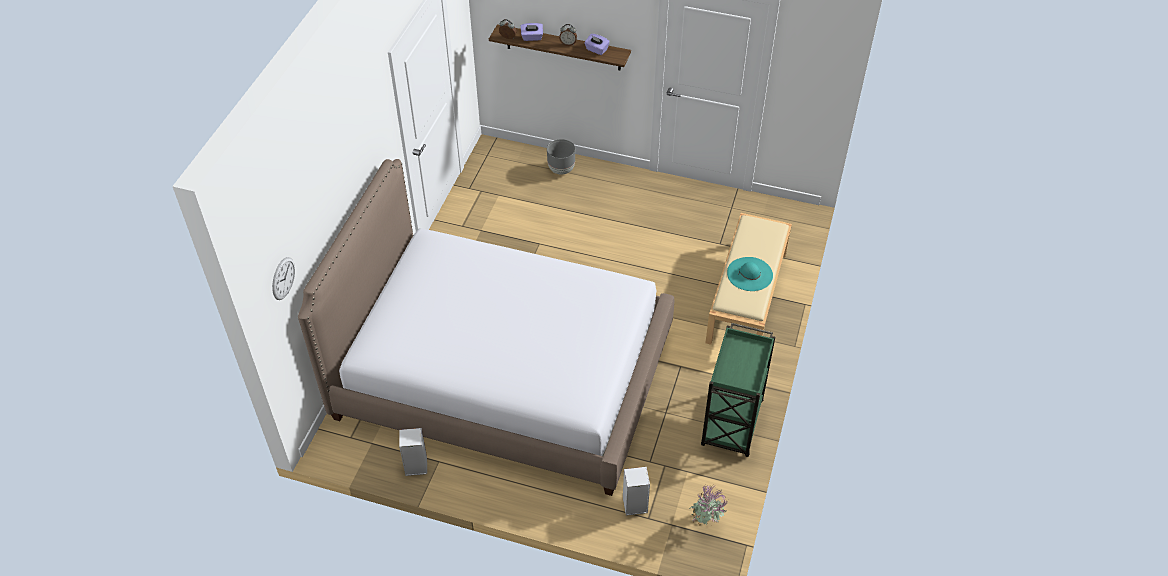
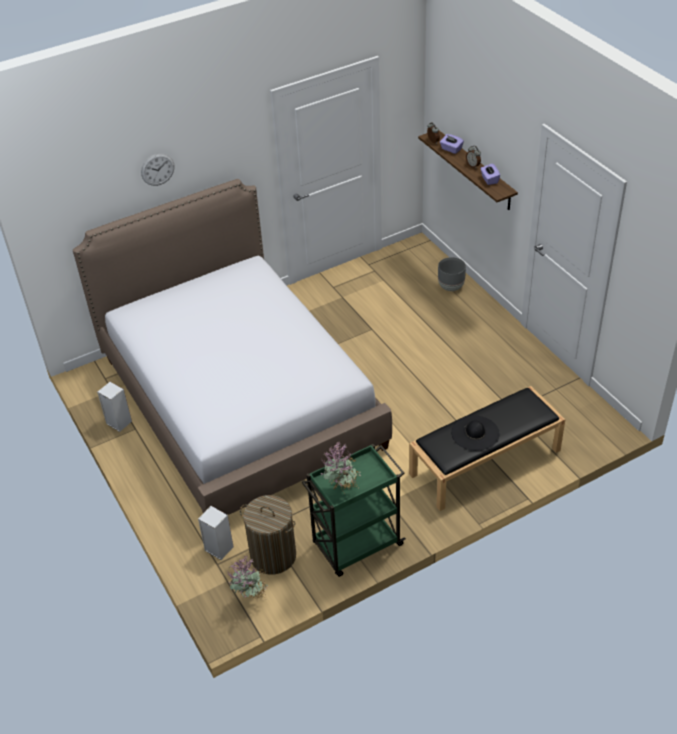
camera: 45 degrees right, 5 degrees down
(283, 278) = (65, 210): wall clock -> wall clock (157, 169)
(682, 479) = (273, 556): none -> laundry basket
(745, 377) = (342, 490): none -> potted plant
(747, 297) = (484, 463): beige bench -> black bench
(750, 274) = (475, 433): turquoise hat -> black hat

